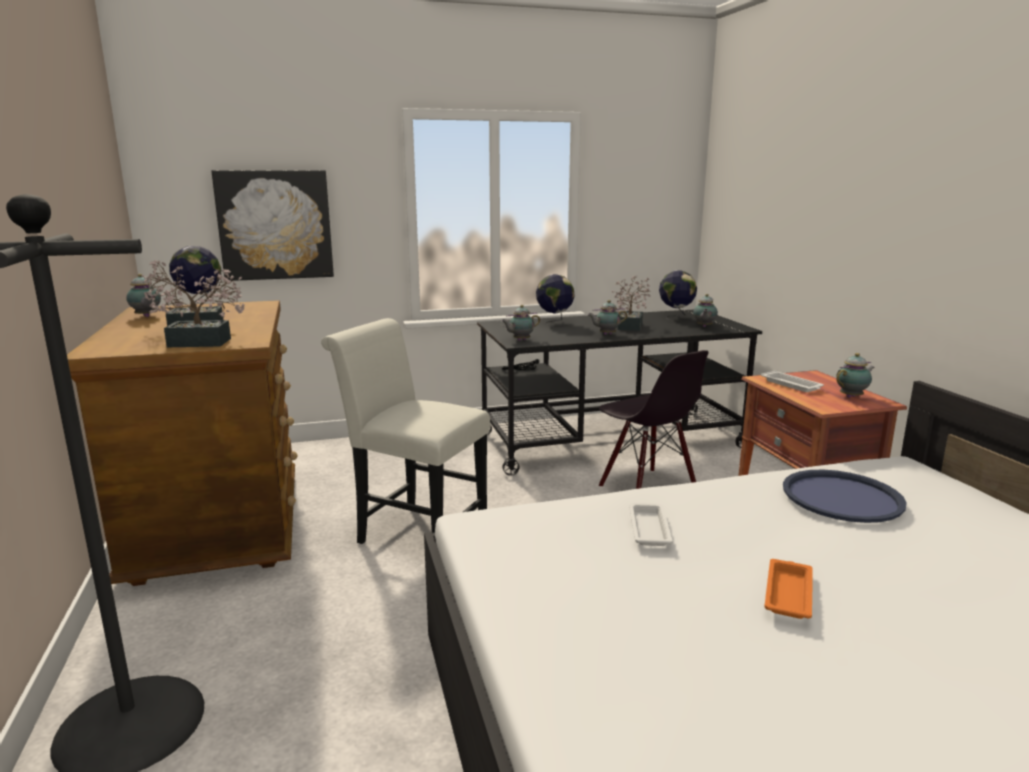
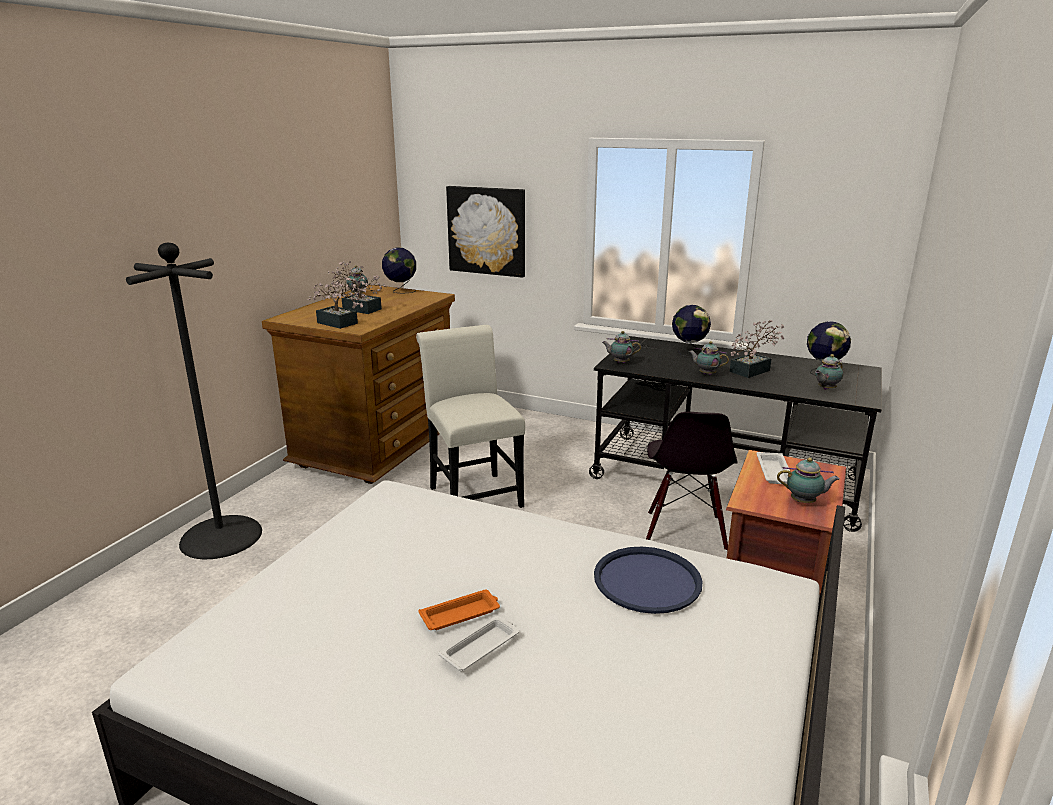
camera: 40 degrees right, 5 degrees up
(649, 528) = (471, 538): white tray -> white tray (481, 647)

